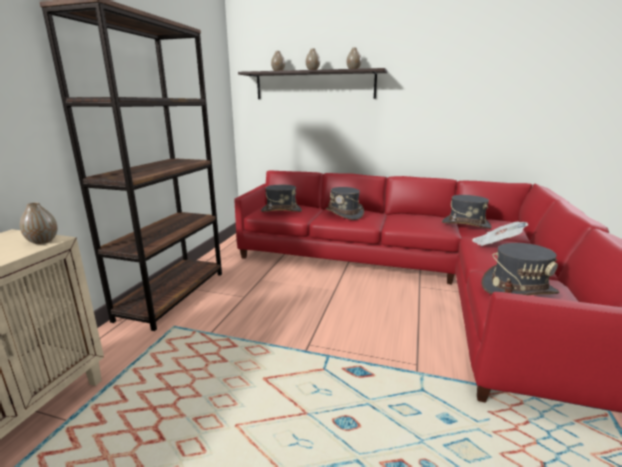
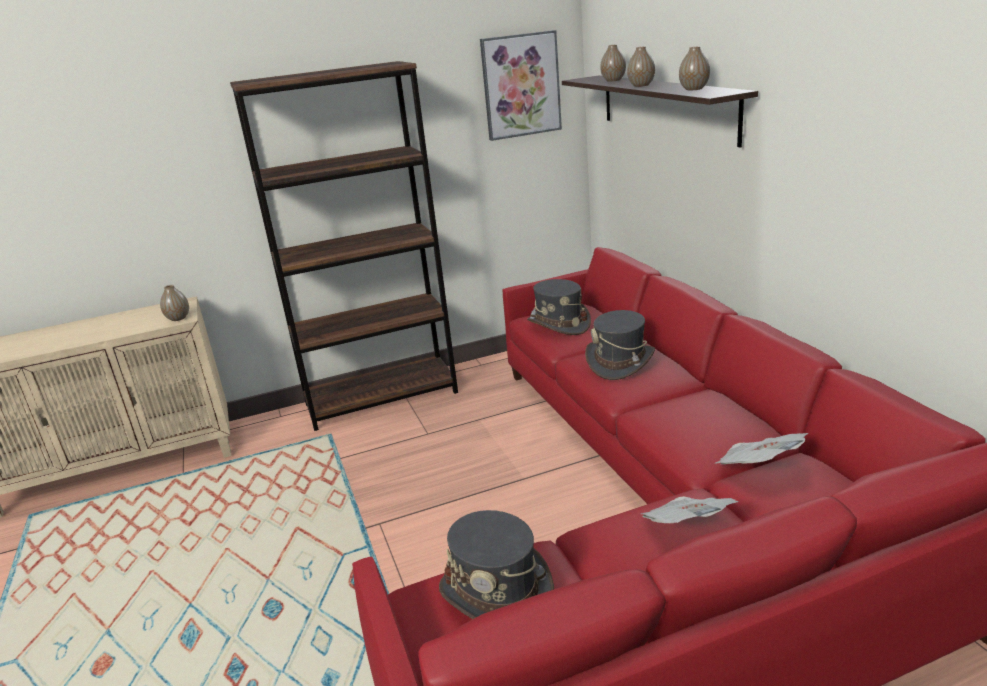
camera: 55 degrees right, 5 degrees up
(209, 72) = (521, 85): none -> picture
(465, 224) = (758, 467): grey hat -> newspaper

